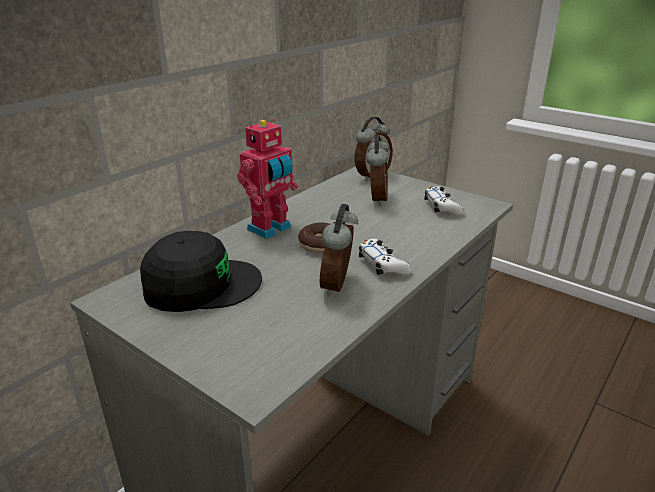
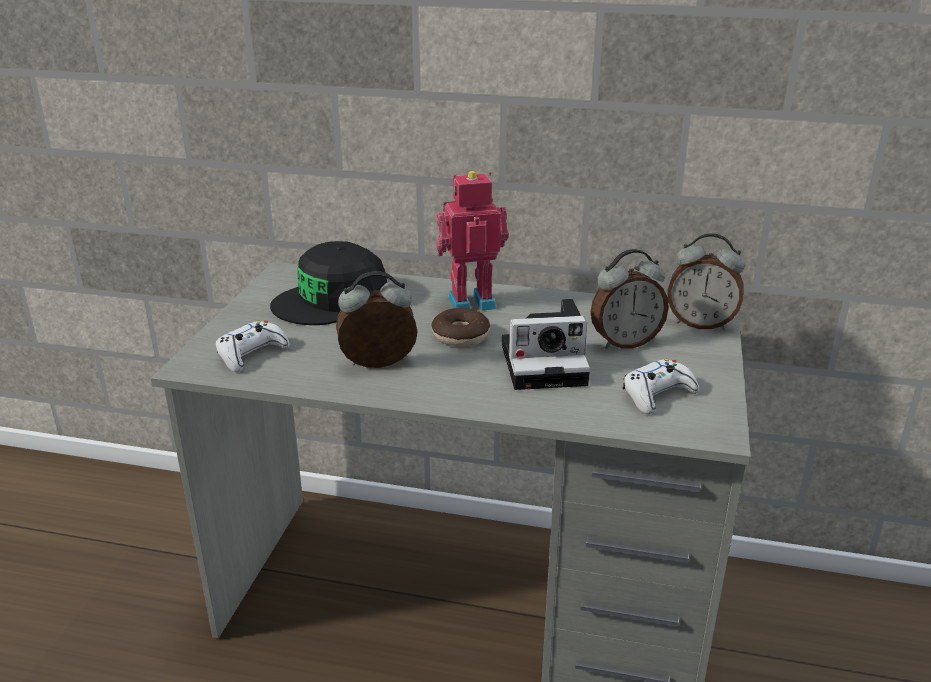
camera: 65 degrees right, 0 degrees up
(201, 285) = (332, 300): black cap -> black cap turned 90 degrees clockwise
(271, 229) = (471, 301): toy robot -> toy robot turned 150 degrees clockwise
(383, 264) = (446, 381): white game controller -> white game controller (251, 354)
(384, 226) = (547, 363): none -> camera

